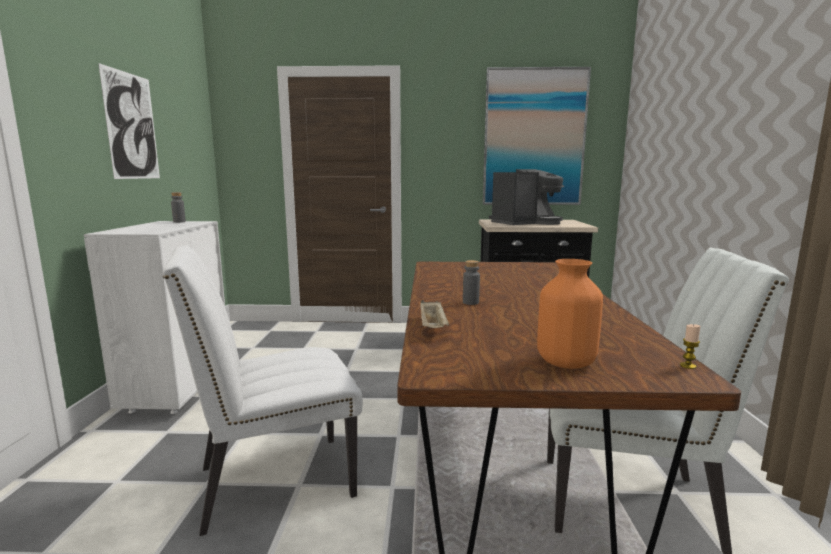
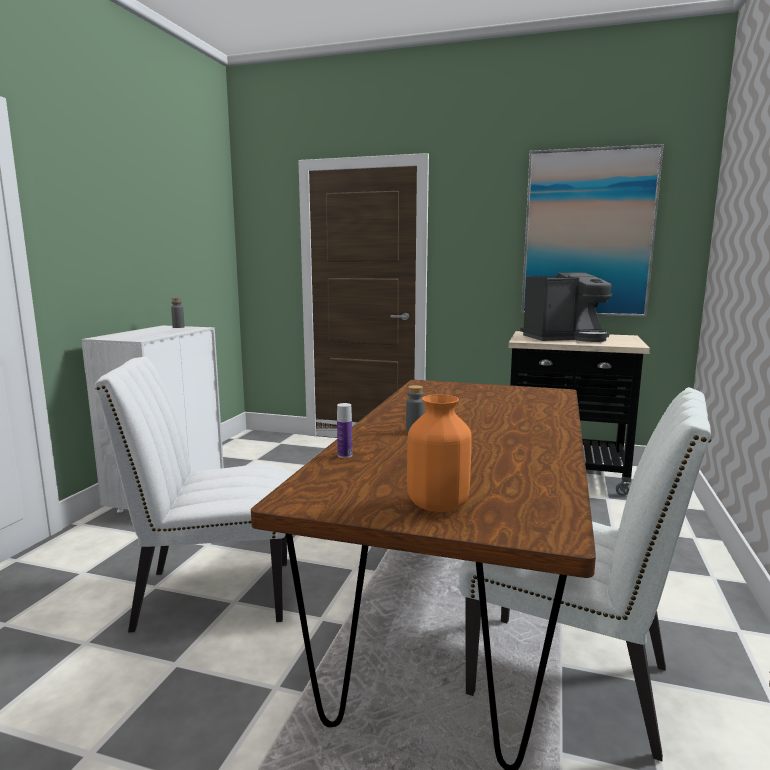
camera: 15 degrees right, 0 degrees up
(132, 126) = (140, 232): picture -> none
(433, 327) = (345, 455): beige tray -> bottle
(688, 366) = (569, 523): candle -> none

